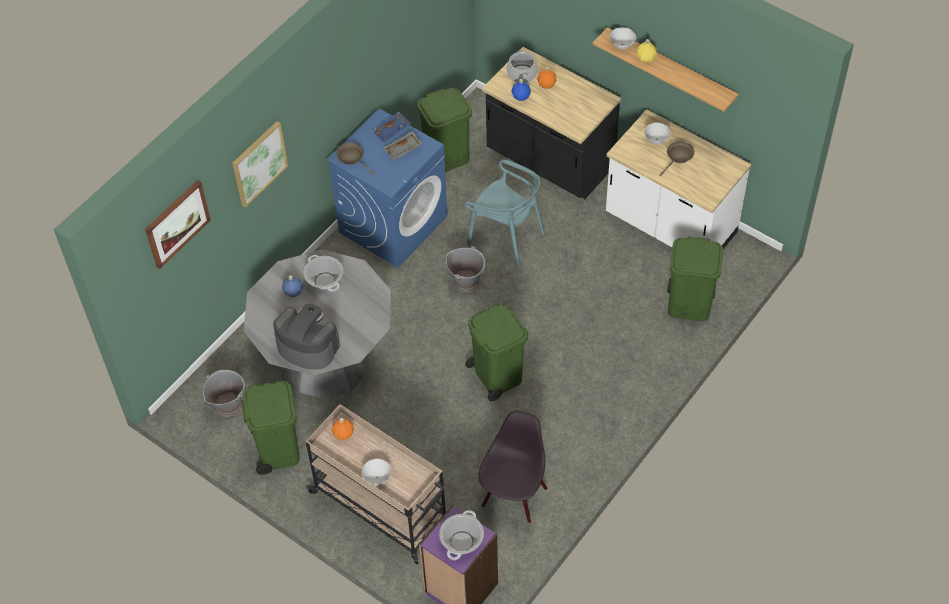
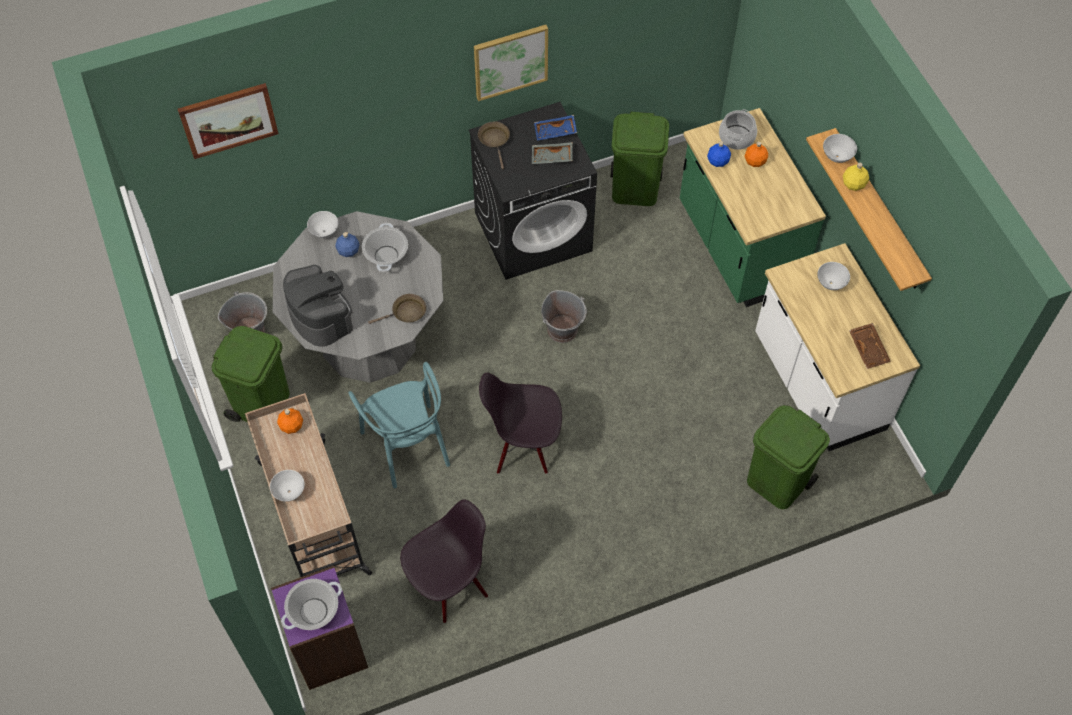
camera: 30 degrees right, 5 degrees up
(259, 163) = (364, 97): picture -> picture (510, 61)
(264, 288) = (324, 232): none -> white bowl
(393, 223) = (533, 231): blue washing machine -> black washing machine
(497, 375) = (523, 446): green trash can -> black chair
(506, 236) = (636, 304): turquoise chair -> turquoise chair (407, 446)
(549, 161) = (737, 247): black counter -> green counter
(678, 157) = (842, 315): brown frying pan -> brown frying pan (406, 313)
(711, 170) = (869, 349): none -> brown tray

